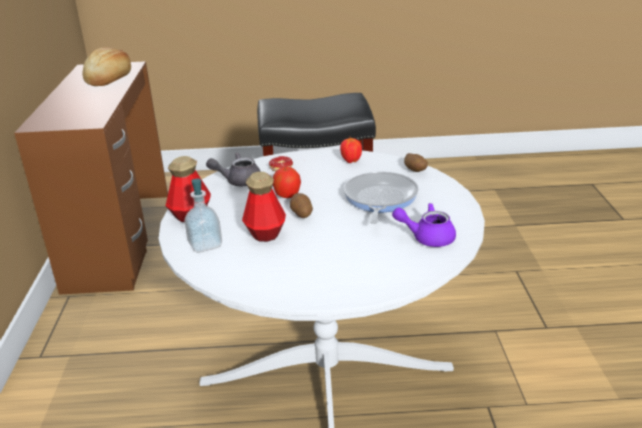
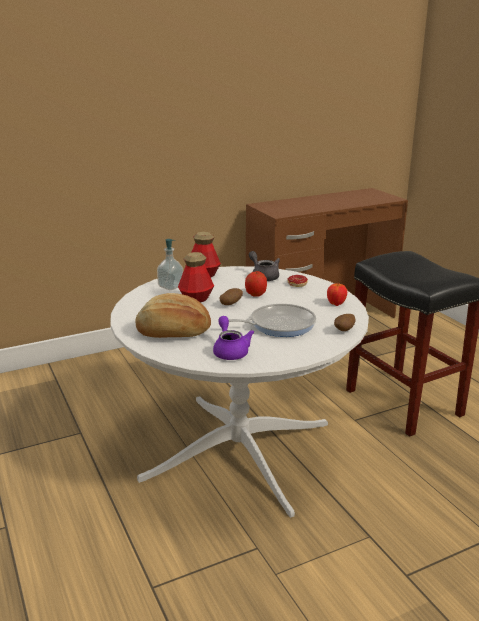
camera: 65 degrees right, 5 degrees down
(109, 79) = (356, 200): bread -> bread (173, 332)

